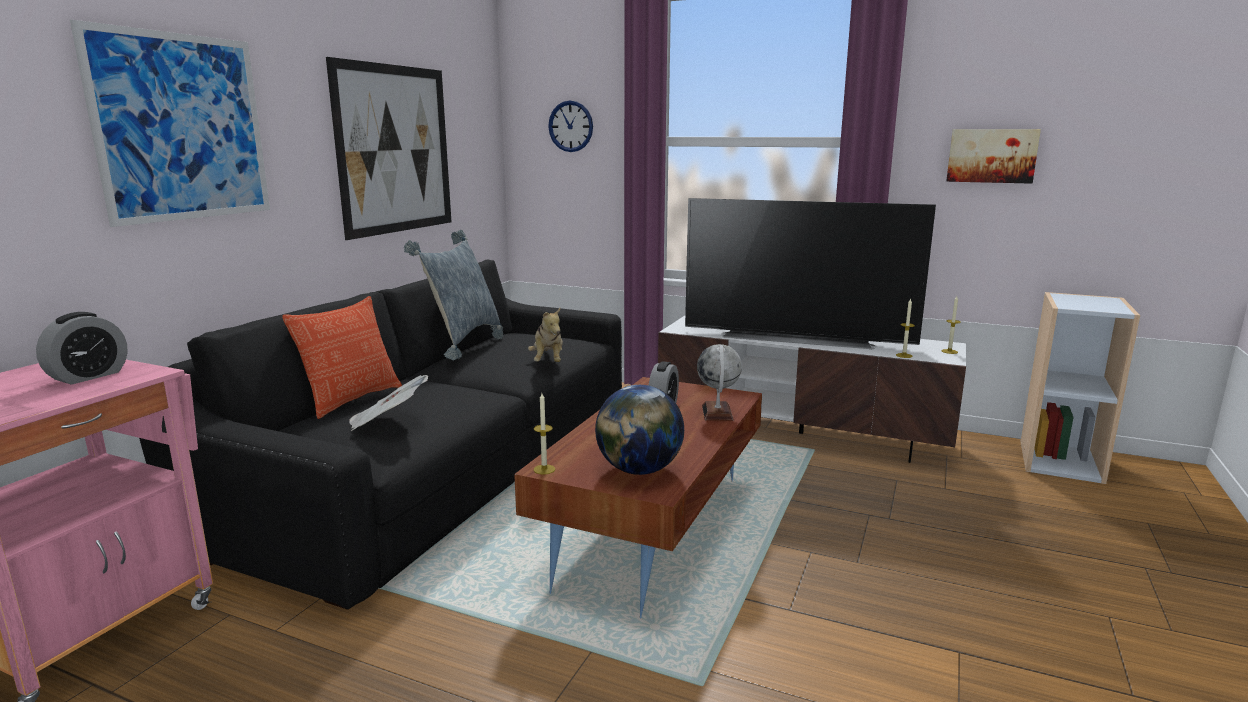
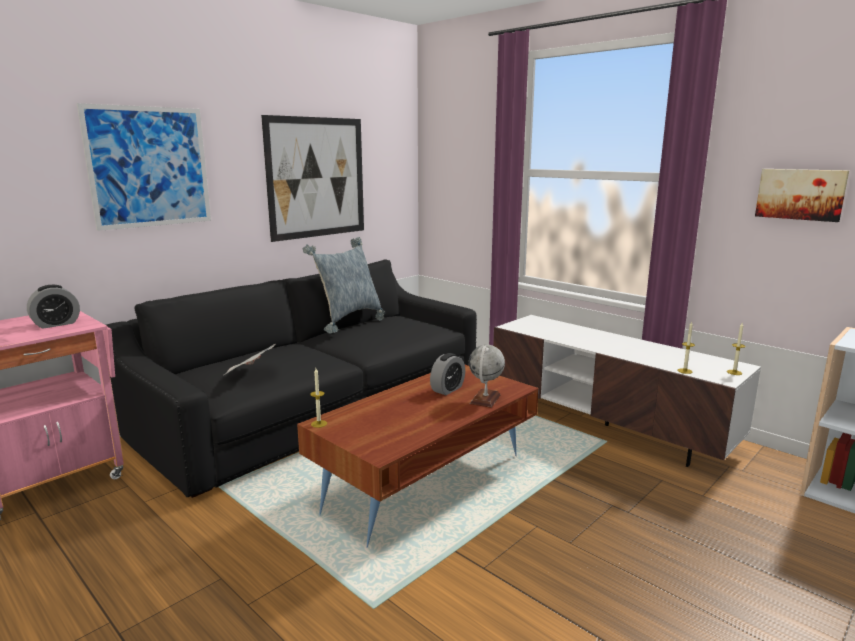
camera: 20 degrees right, 0 degrees up
(352, 400) = (245, 354): orange pillow -> none
(548, 362) = (397, 342): plush toy -> none
(570, 126) = (461, 159): wall clock -> none
(639, 470) = (382, 435): globe -> none
(797, 338) = (604, 344): television -> none

